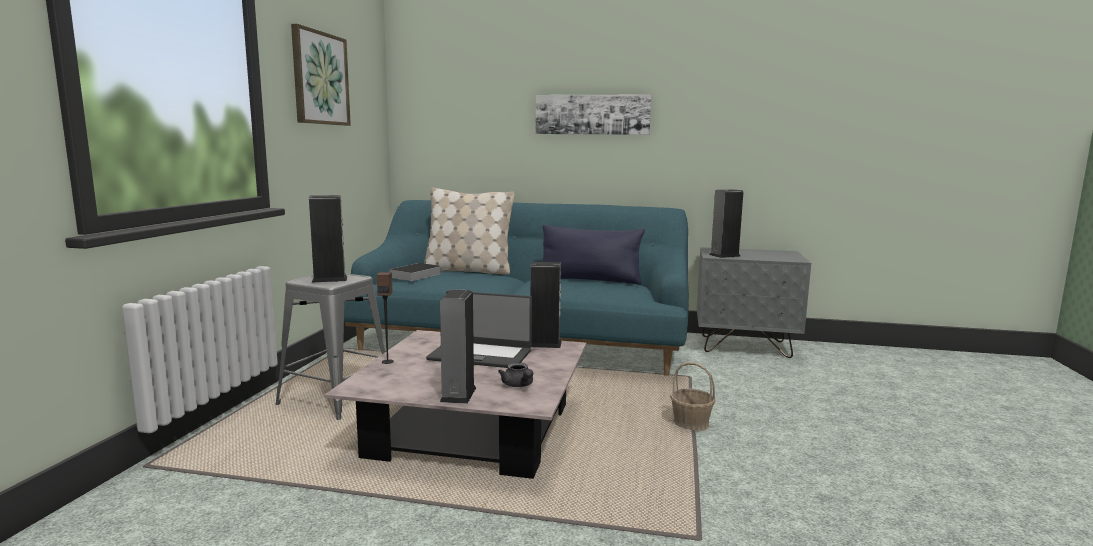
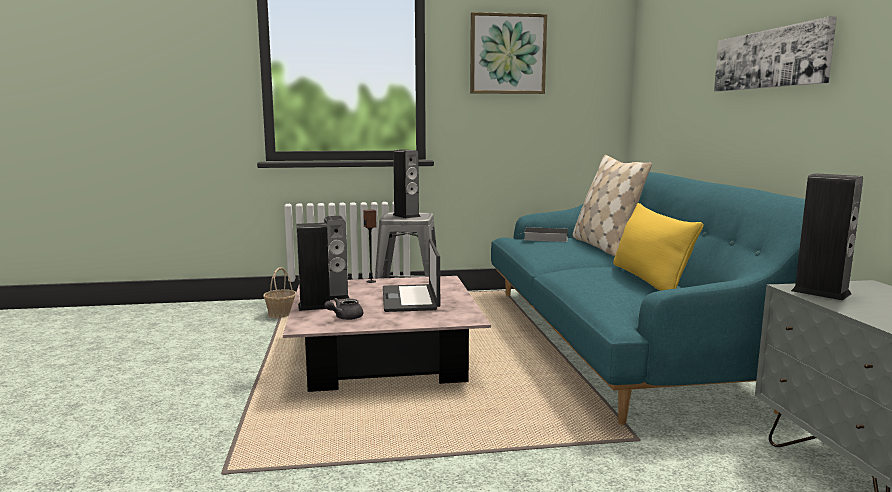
camera: 70 degrees right, 0 degrees up
(544, 344) = (465, 312): speaker -> speaker (337, 295)
(589, 280) = (648, 280): blue pillow -> yellow pillow
(691, 423) = (478, 452): basket -> basket (281, 314)

